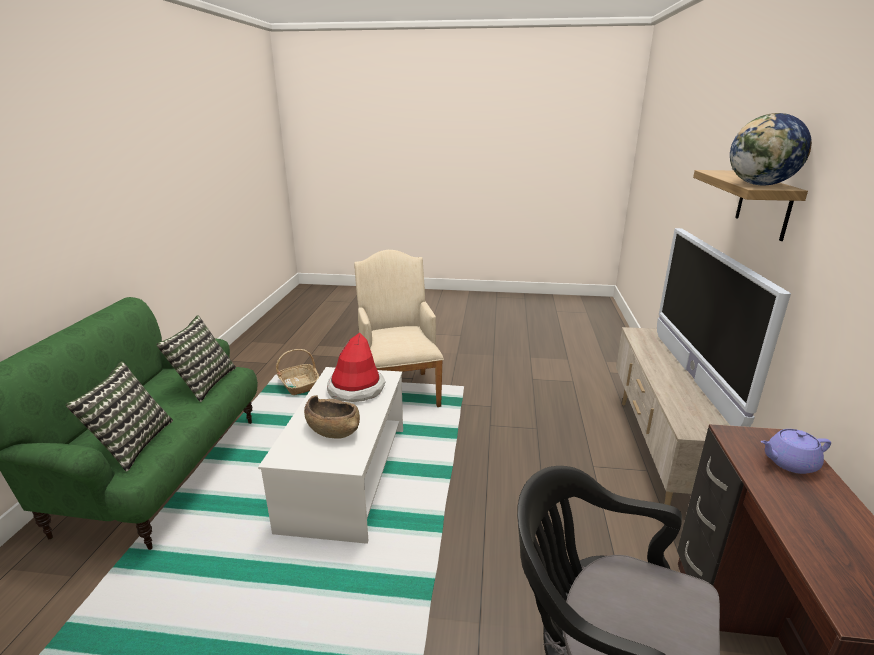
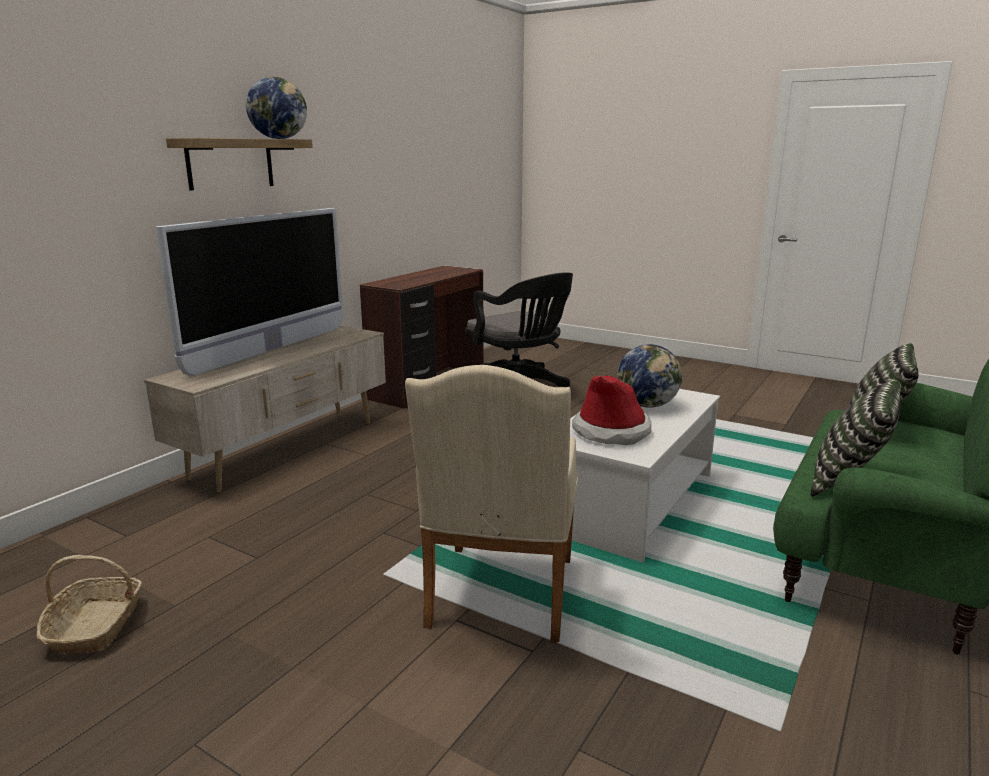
camera: 155 degrees left, 5 degrees down
(299, 385) = (708, 673): basket -> basket (96, 626)
(332, 429) = (647, 405): brown bowl -> globe
(789, 463) = (399, 280): purple teapot -> none

